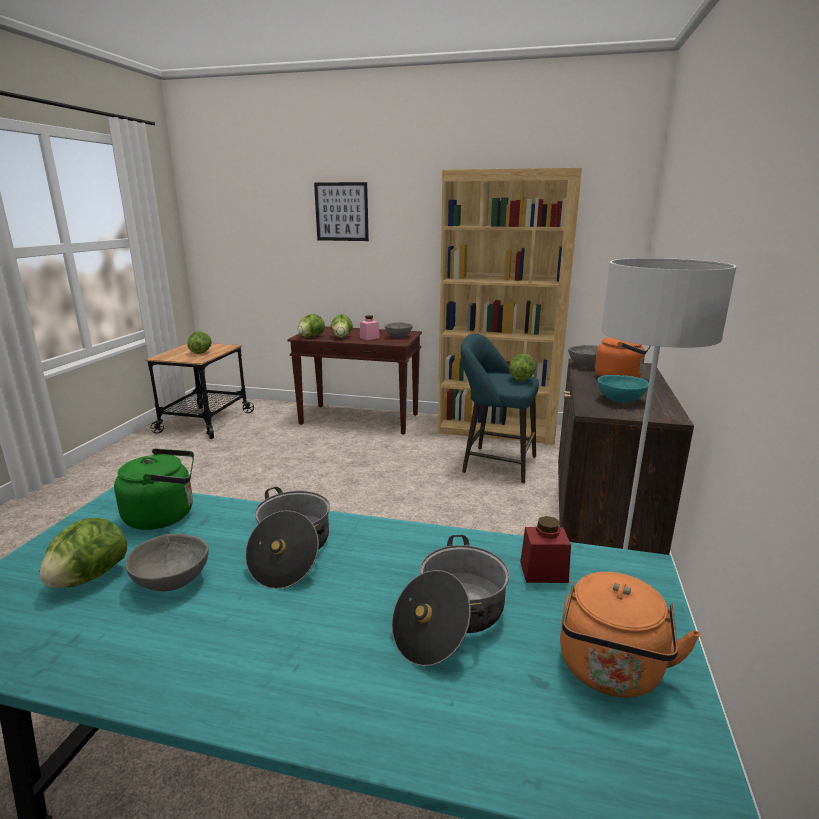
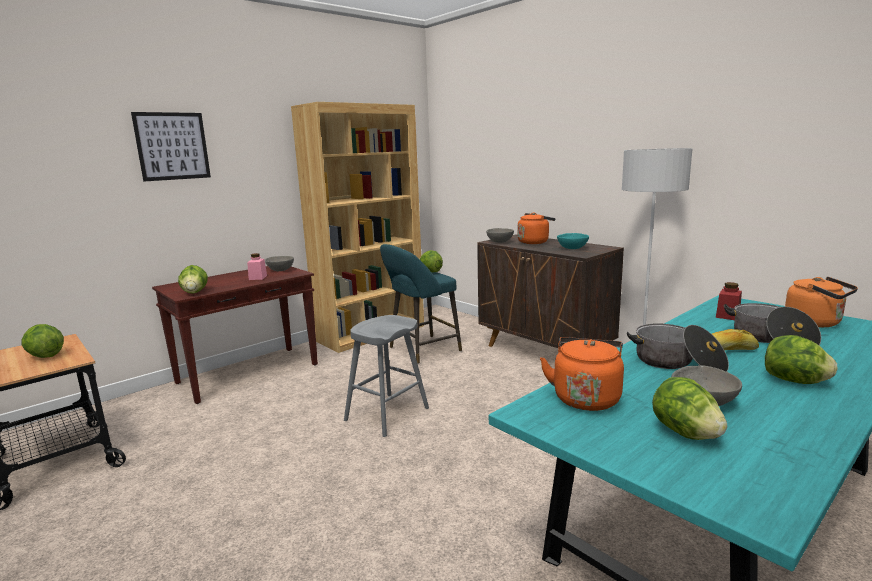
camera: 55 degrees left, 5 degrees down
(165, 515) = (586, 397): green kettle -> orange kettle
(342, 337) = (230, 284): lettuce -> lettuce (794, 381)
(351, 494) = (387, 414): none -> grey stool
(370, 585) = (729, 350): none -> bread

